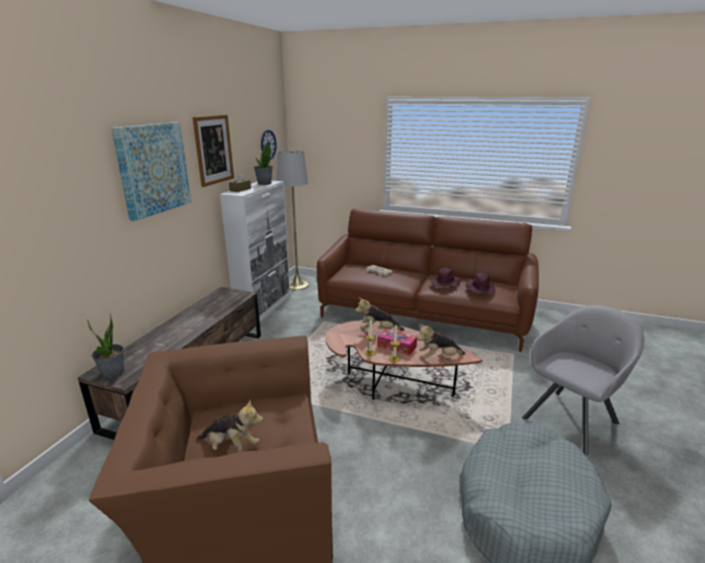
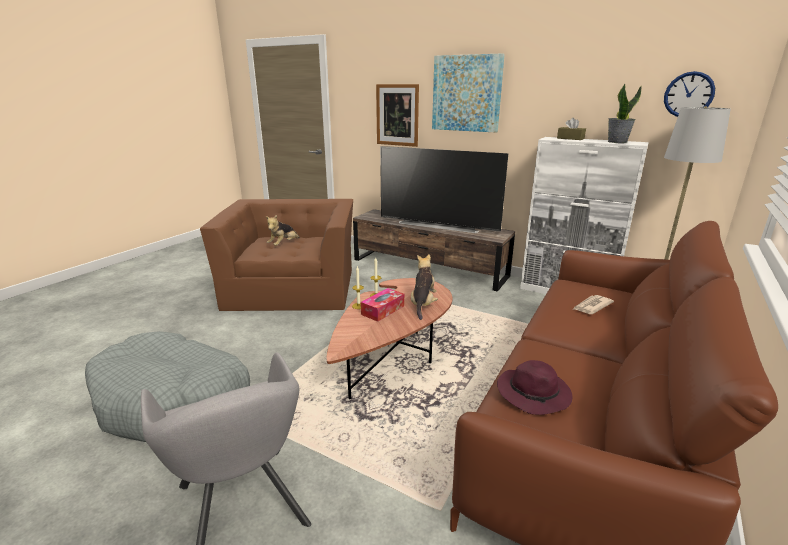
camera: 100 degrees right, 0 degrees up
(113, 373) = (372, 214): potted plant -> none
(190, 321) = (439, 225): none -> television
(213, 150) = (553, 87): picture -> picture (397, 115)
(438, 358) = (346, 331): plush toy -> none
(445, 283) = (556, 359): purple hat -> none

